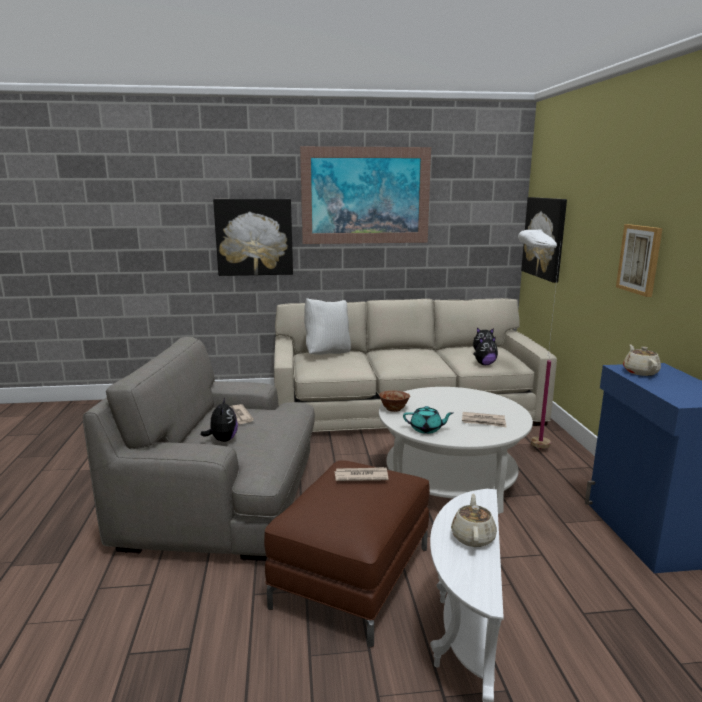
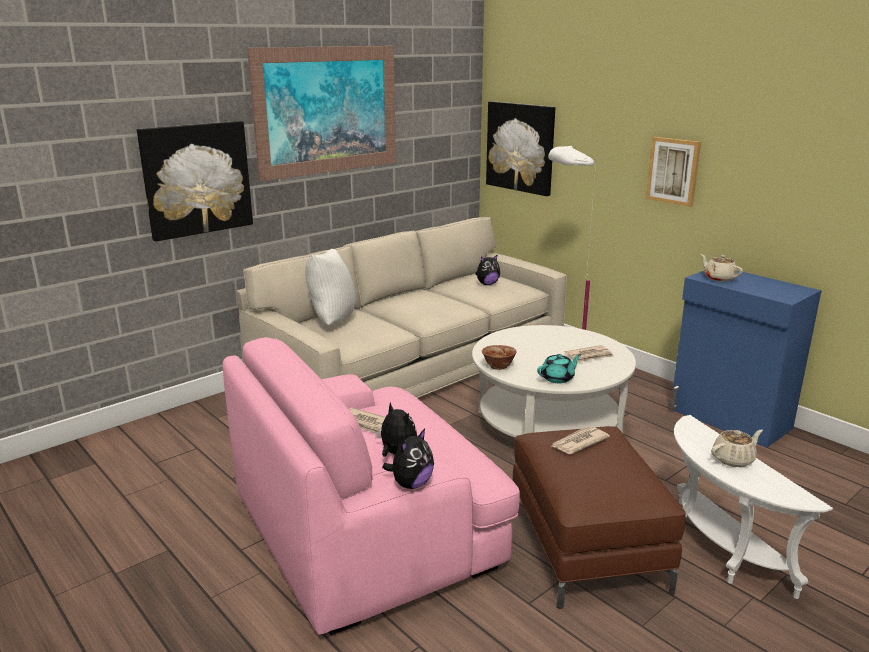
camera: 35 degrees left, 5 degrees up
(223, 501) = (367, 531): grey armchair -> pink armchair
(473, 537) = (733, 459): beige teapot -> beige teapot turned 90 degrees clockwise
(484, 364) = (504, 296): plush toy -> plush toy (411, 484)

